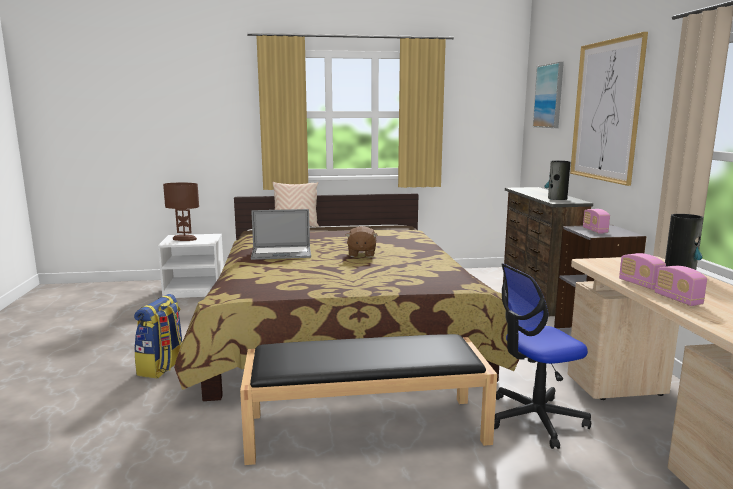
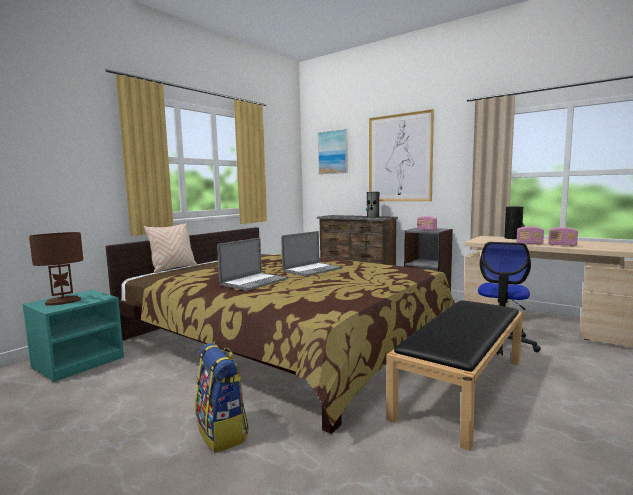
camera: 45 degrees left, 5 degrees down
(195, 290) = (78, 362): white nightstand -> turquoise nightstand
(361, 254) = (312, 270): brown plush toy -> laptop

